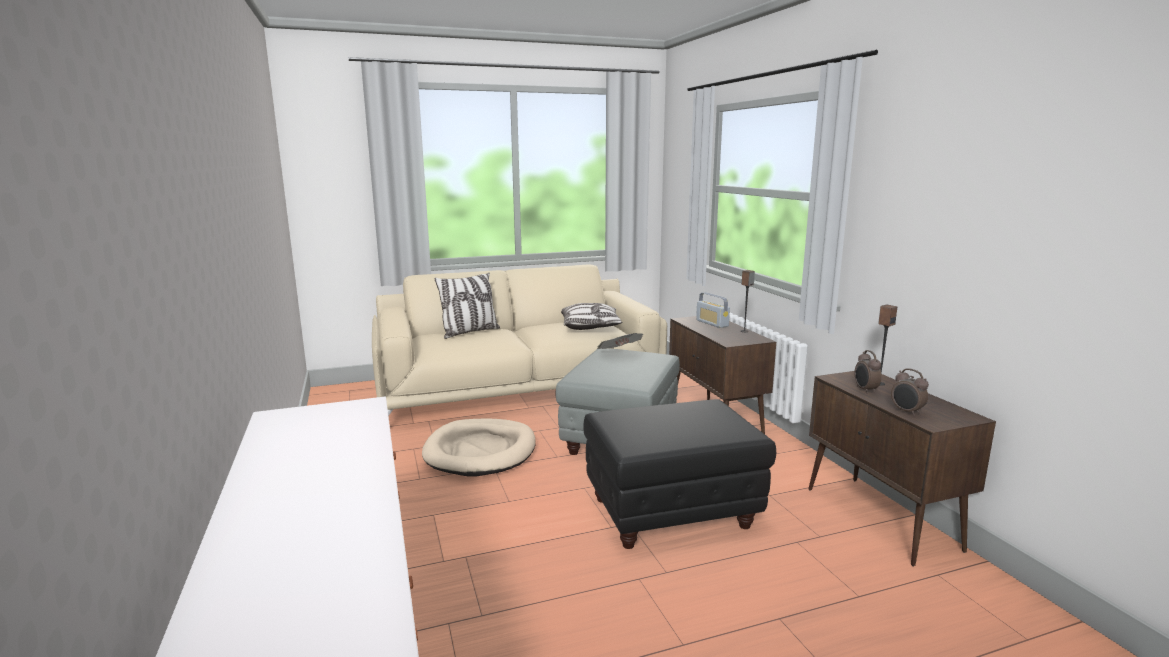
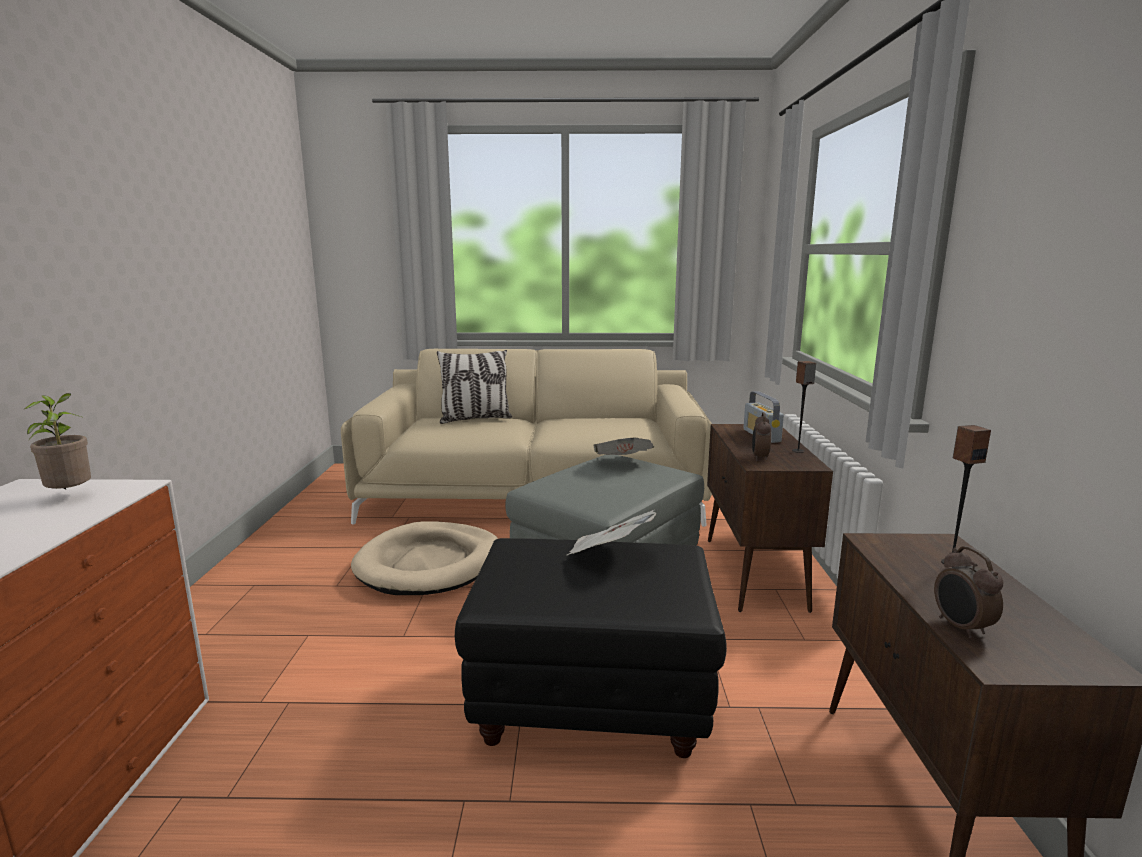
camera: 20 degrees right, 0 degrees up
(331, 416) = (71, 496): none -> potted plant
(590, 327) = (621, 426): pillow -> none
(674, 411) = (609, 555): none -> newspaper
(865, 390) = (912, 571): alarm clock -> alarm clock (759, 458)

